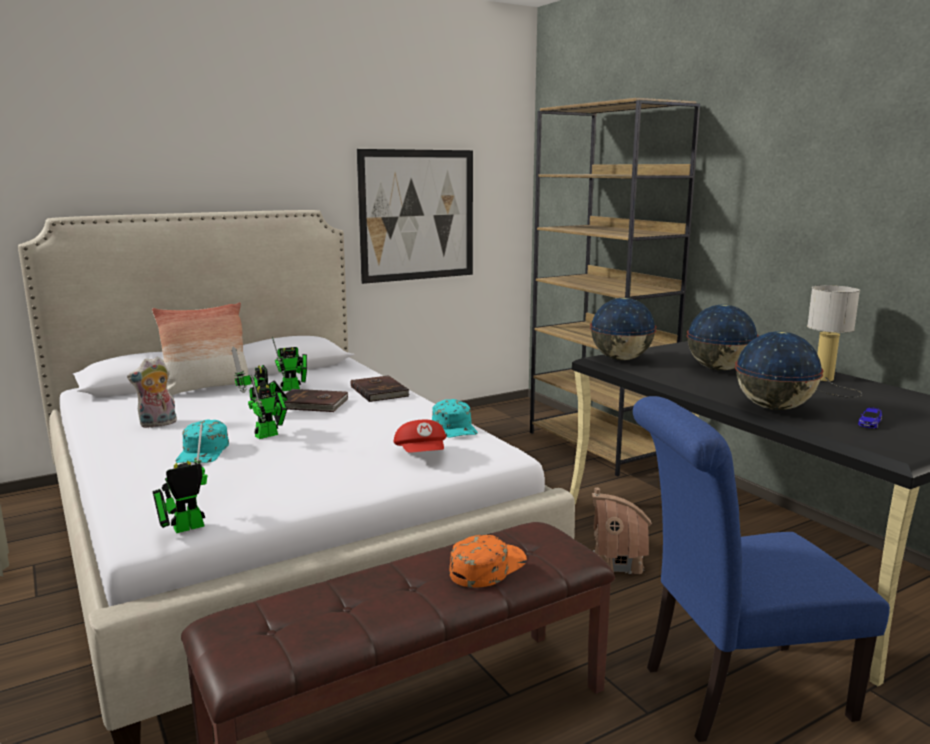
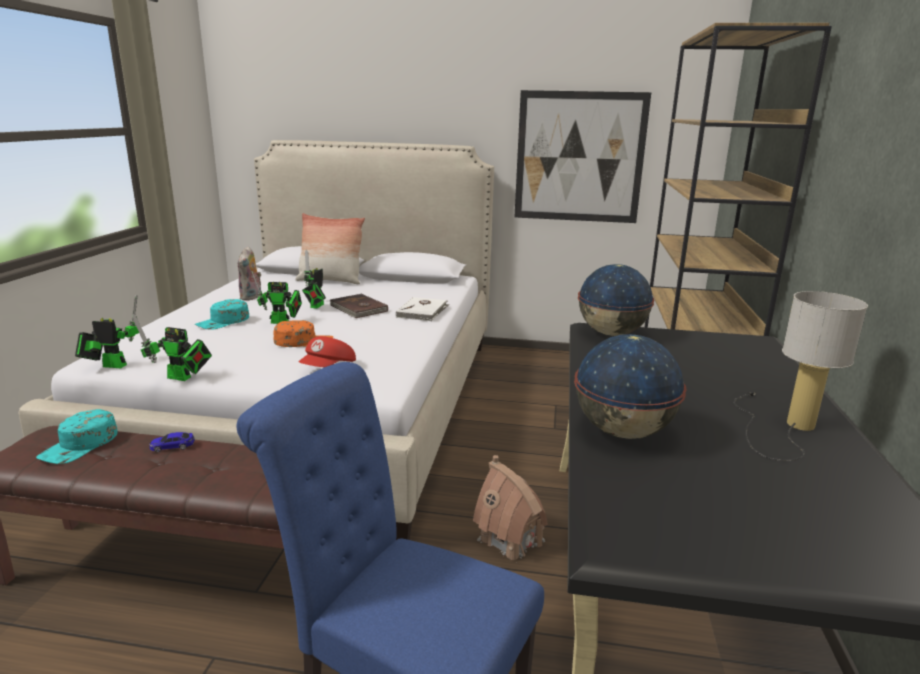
camera: 40 degrees right, 5 degrees up
(157, 424) = (251, 297): plush toy -> plush toy turned 90 degrees counterclockwise
(294, 388) = (375, 294): toy robot -> toy robot (182, 378)
(380, 391) = (423, 311): brown book -> white book
(455, 427) = (402, 355): turquoise cap -> turquoise cap (80, 445)
(487, 567) = (219, 471): orange cap -> orange cap (303, 341)
(719, 369) = (690, 373): globe -> none
(869, 423) = (691, 495): toy car -> toy car (172, 447)

